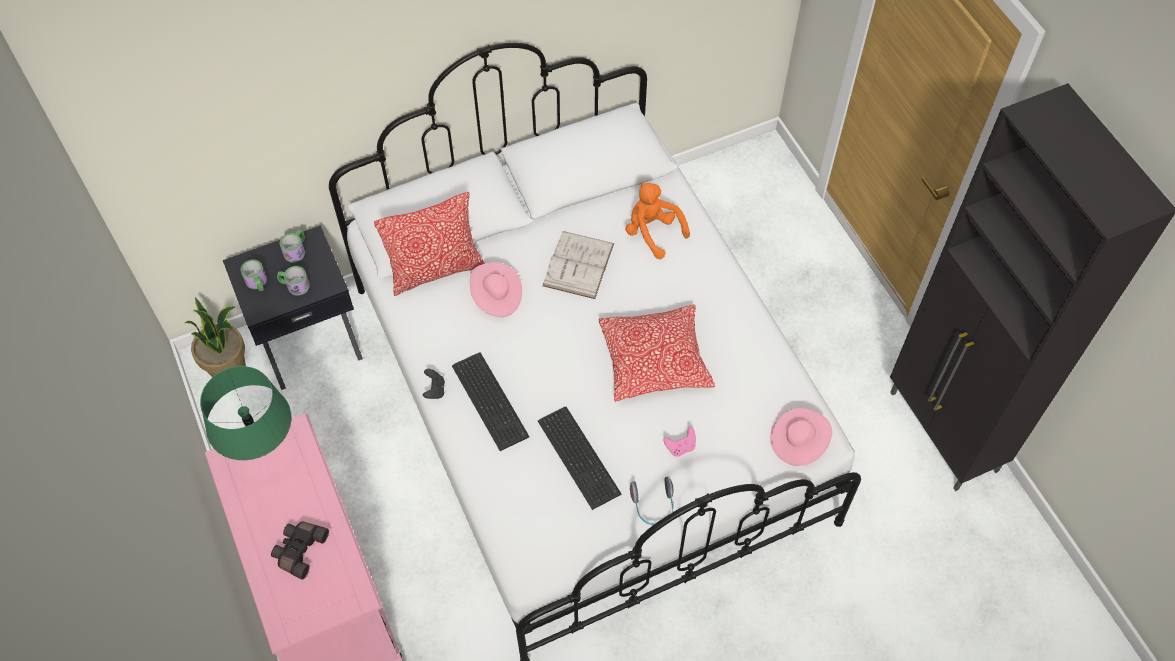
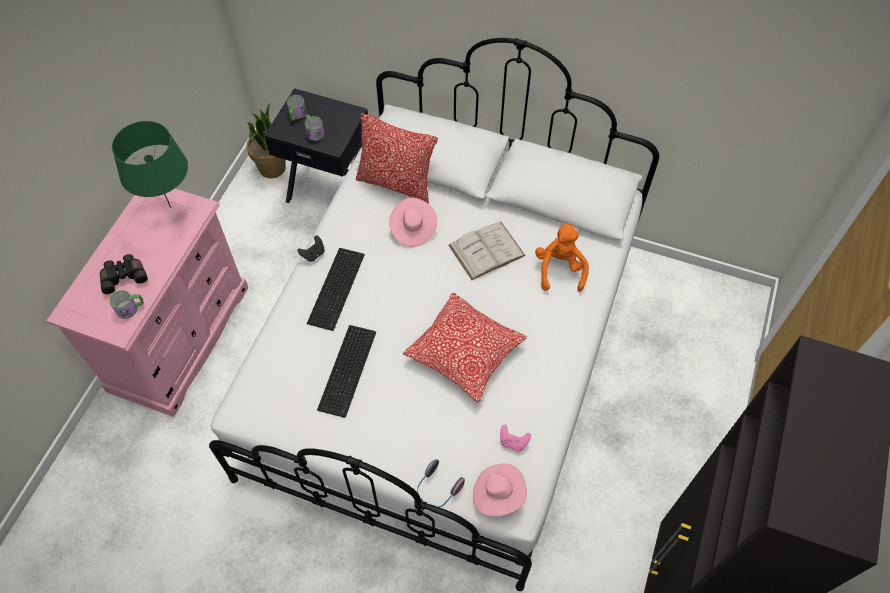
camera: 45 degrees right, 0 degrees up
(296, 250) = (338, 113): mug -> mug (131, 308)
(653, 506) = (355, 444): headphones -> headphones (437, 490)
(680, 447) = (416, 423): pink game controller -> pink game controller (513, 442)

